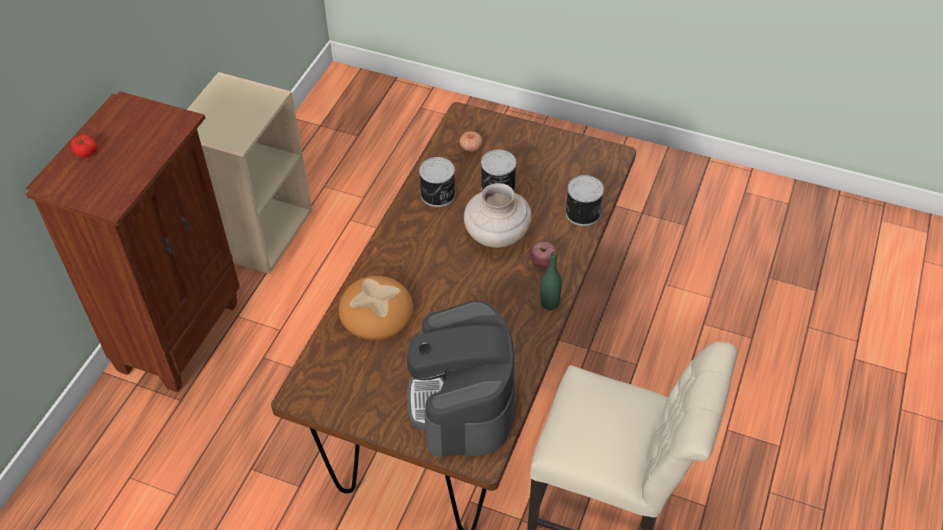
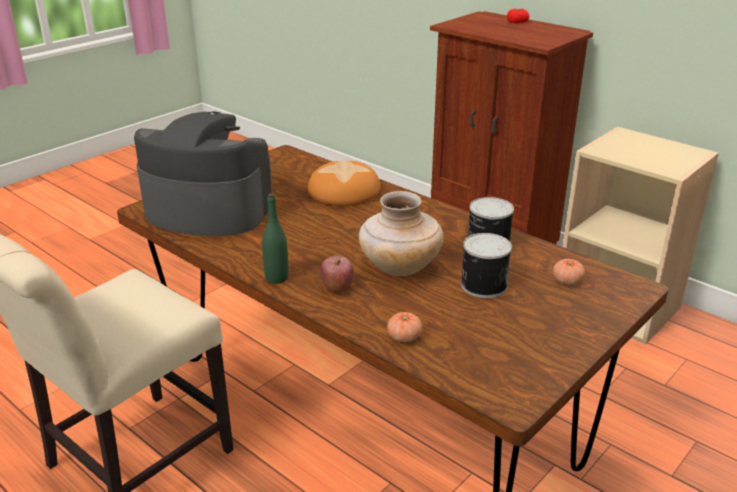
camera: 110 degrees right, 20 degrees down
(581, 212) = (404, 337): can -> tomato

